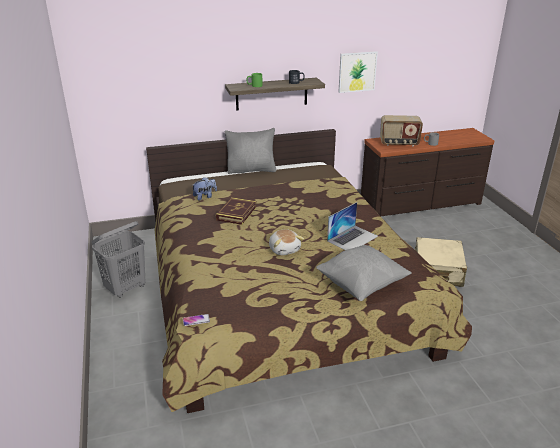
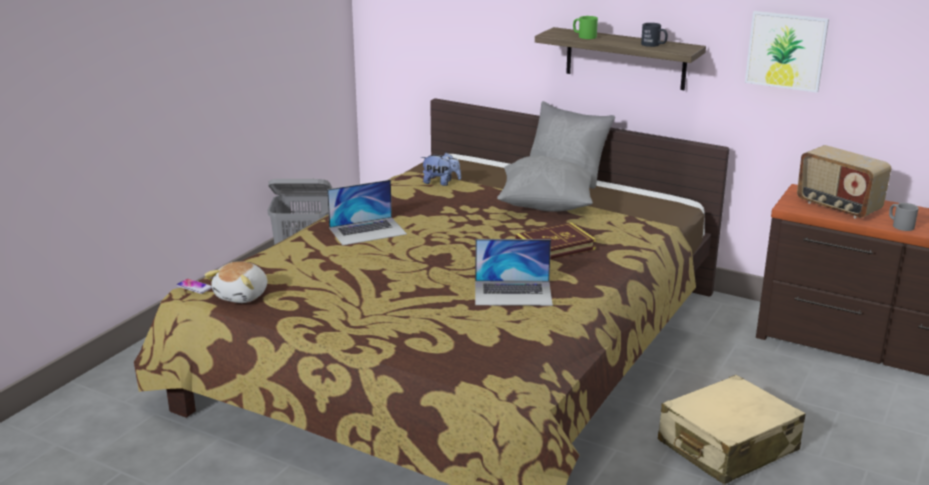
camera: 45 degrees right, 5 degrees down
(224, 239) = (368, 231): none -> laptop
(236, 213) = (437, 211): book -> book (555, 246)
(284, 249) = (408, 268): plush toy -> plush toy (243, 295)
(361, 286) = (409, 342): grey pillow -> grey pillow (545, 206)

